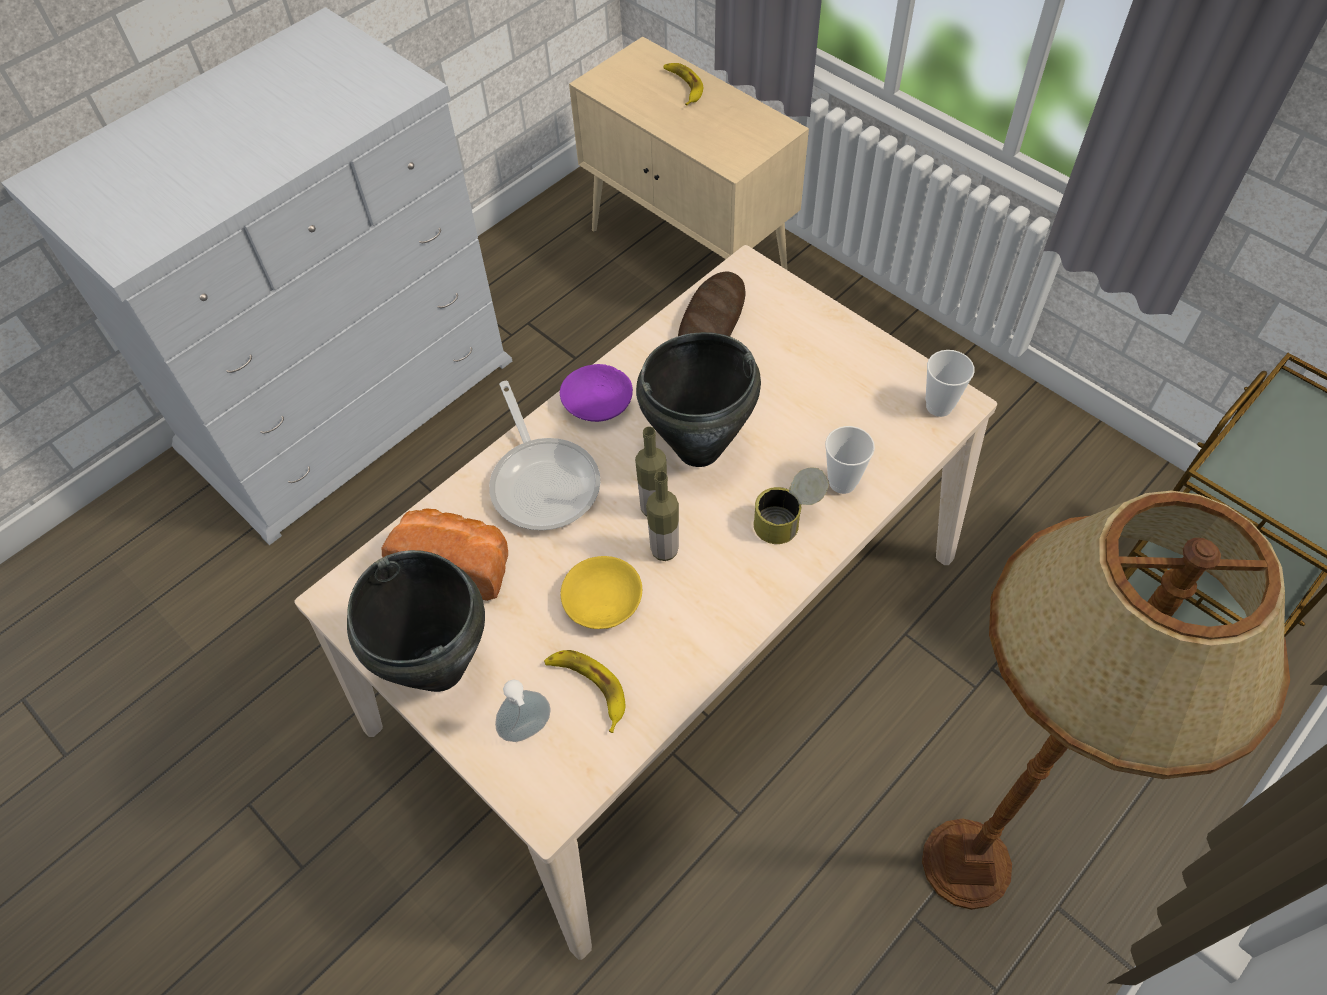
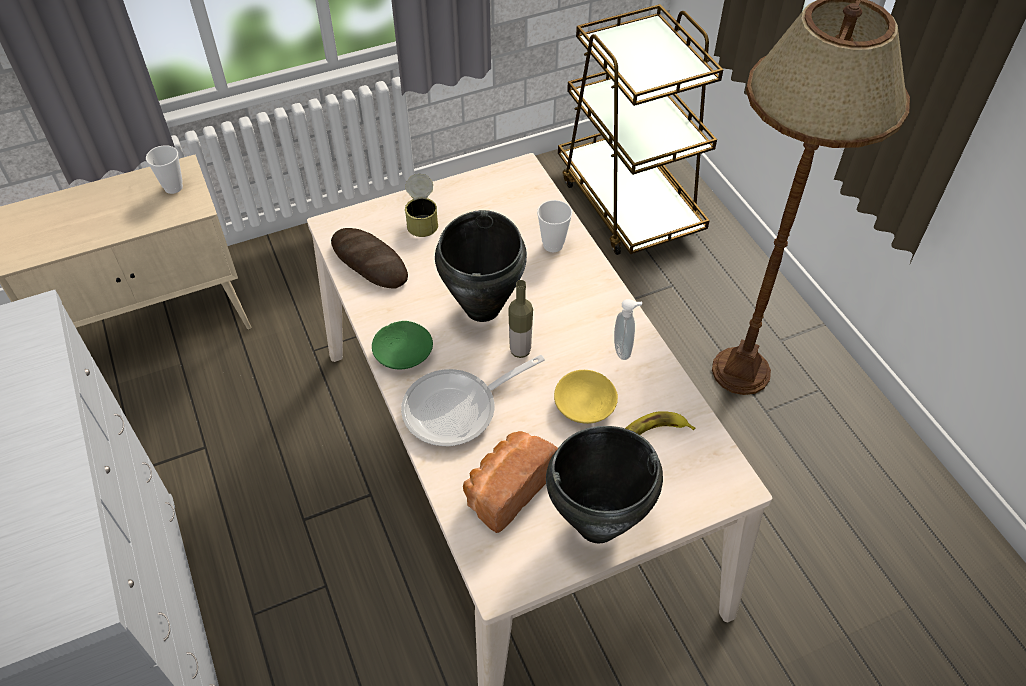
camera: 70 degrees left, 5 degrees down
(528, 732) = (673, 481): soap dispenser -> soap dispenser (623, 349)
(543, 480) = (458, 409): frying pan -> frying pan turned 150 degrees clockwise
(598, 402) = (403, 353): purple bowl -> green bowl
(664, 550) = (559, 356): bottle -> none
(683, 86) = (77, 206): banana -> none
(788, 519) = (568, 282): can -> can (422, 219)
(939, 406) = (519, 178): cup -> cup (173, 187)

